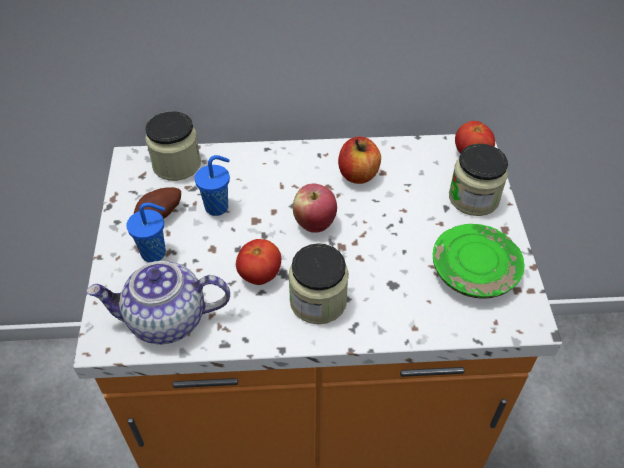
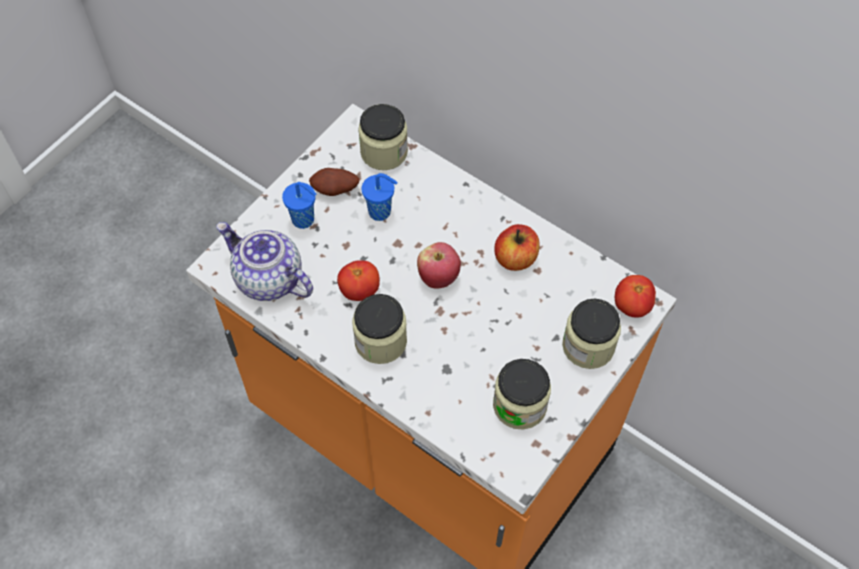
camera: 40 degrees right, 10 degrees up
(474, 271) = (519, 405): green plate -> jar

